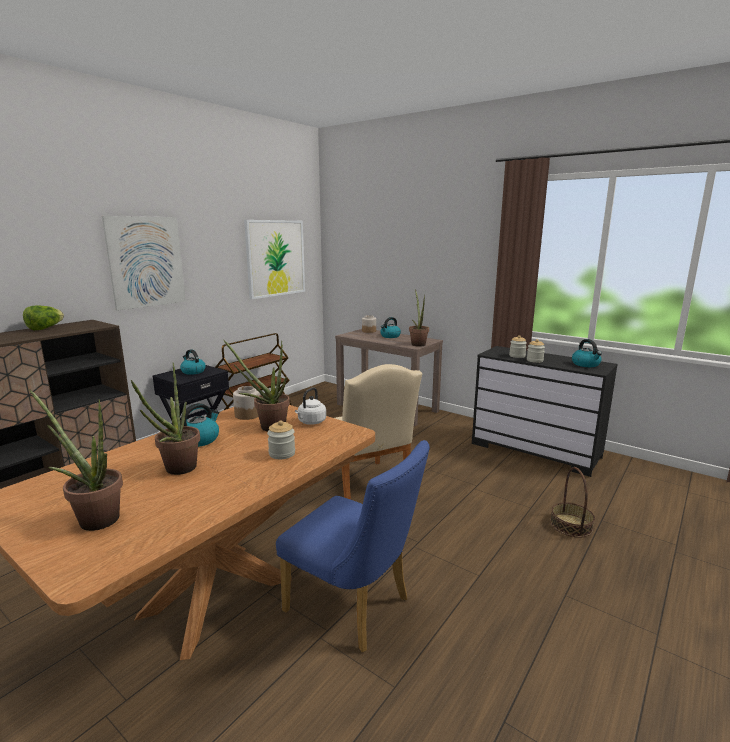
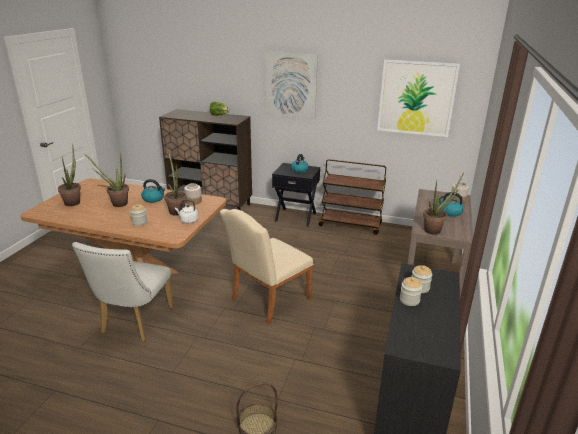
camera: 70 degrees right, 10 degrees up
(355, 608) = (134, 323): blue chair -> white chair
(586, 364) = (426, 340): kettle -> none

